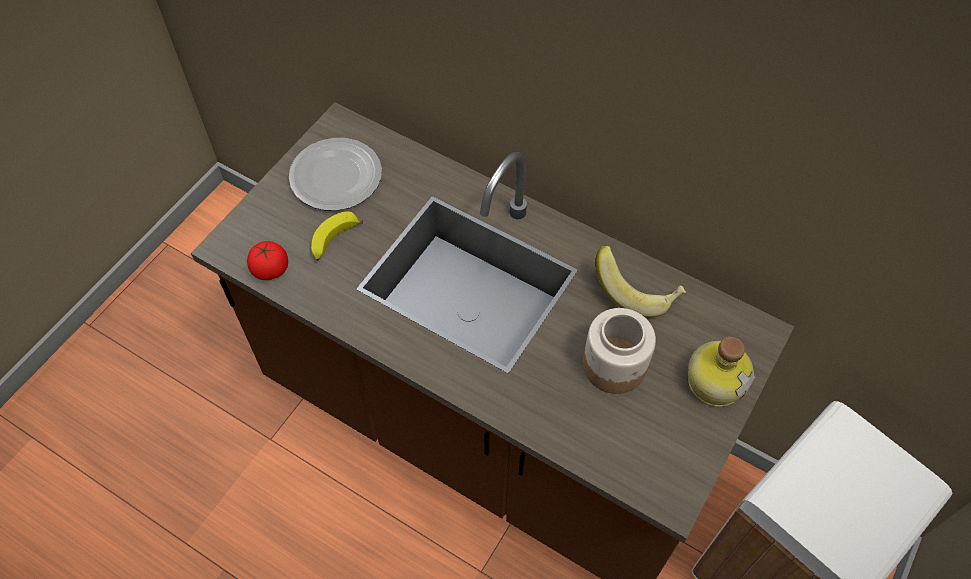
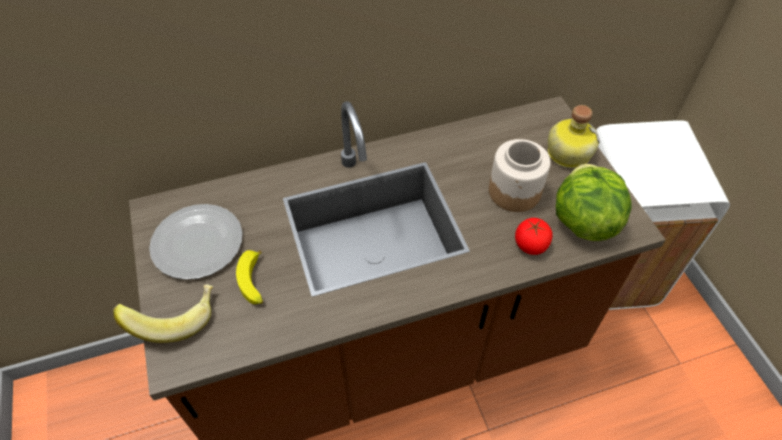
camera: 50 degrees left, 5 degrees down
(270, 270) = (232, 343): tomato -> tomato (530, 245)
(635, 447) = (583, 221): none -> lettuce
(636, 291) = (470, 145): banana -> banana (175, 318)

